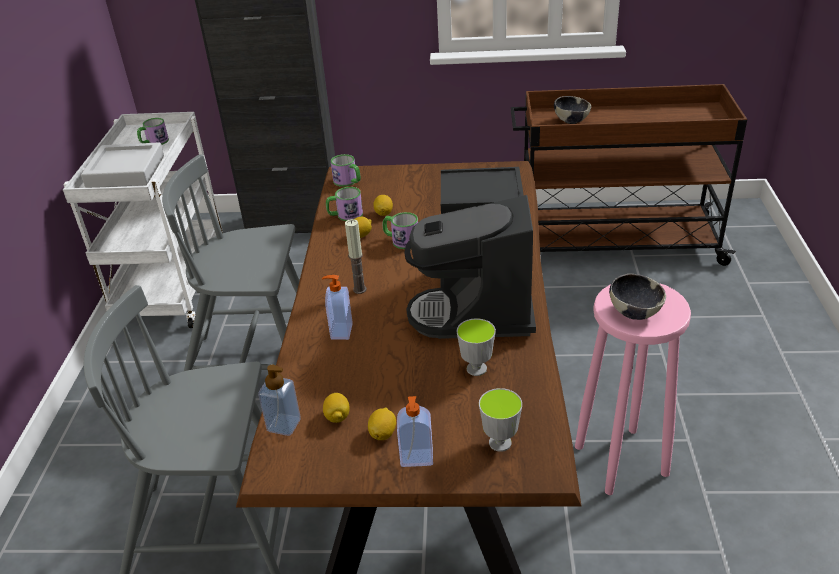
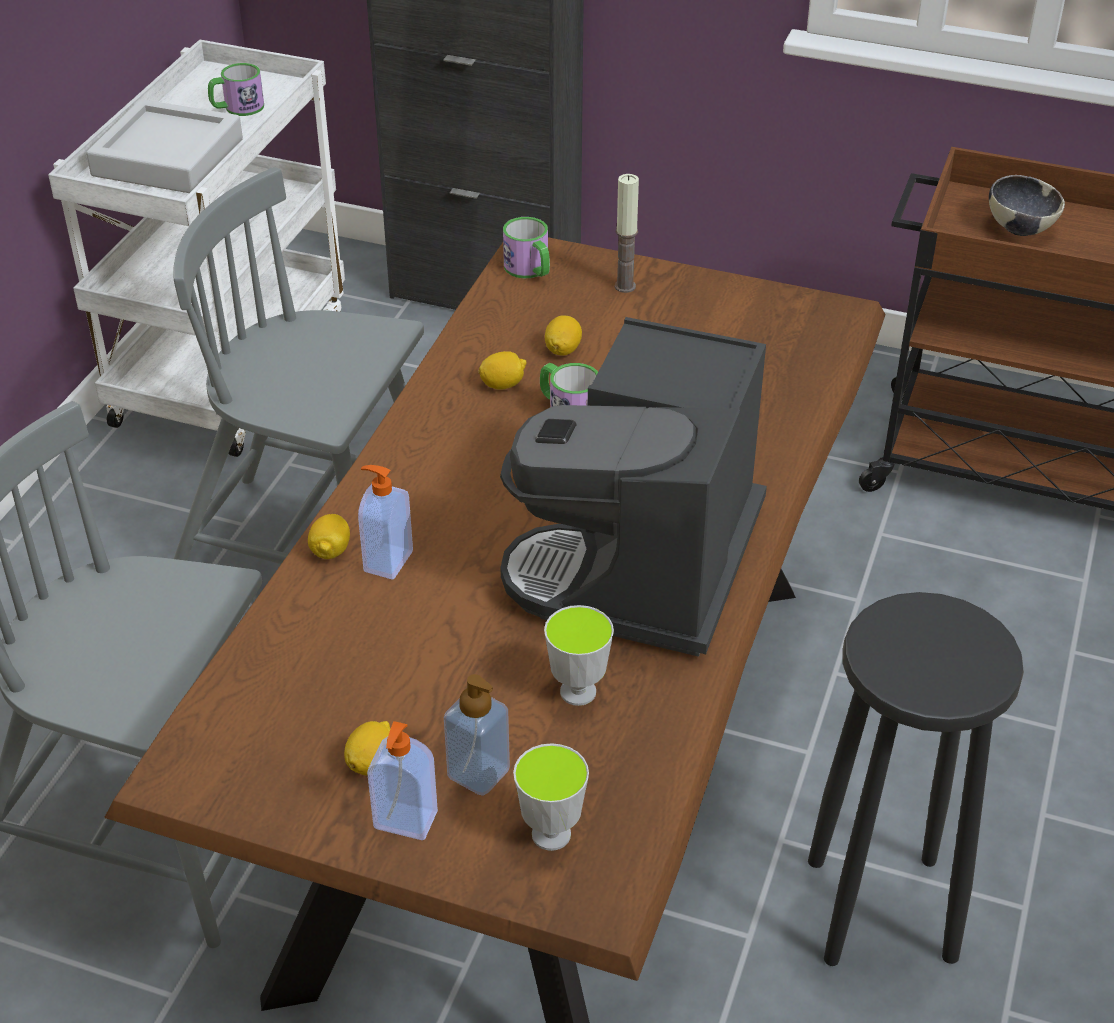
camera: 15 degrees right, 5 degrees up
(284, 425) = (225, 703): soap dispenser -> soap dispenser (478, 773)
(337, 417) = (314, 713): lemon -> lemon (330, 551)
(345, 215) = (494, 338): mug -> none
(359, 289) = (453, 490): candle -> candle (625, 286)
(621, 461) = (881, 910): pink stool -> black stool
(634, 312) = (913, 660): bowl -> none

